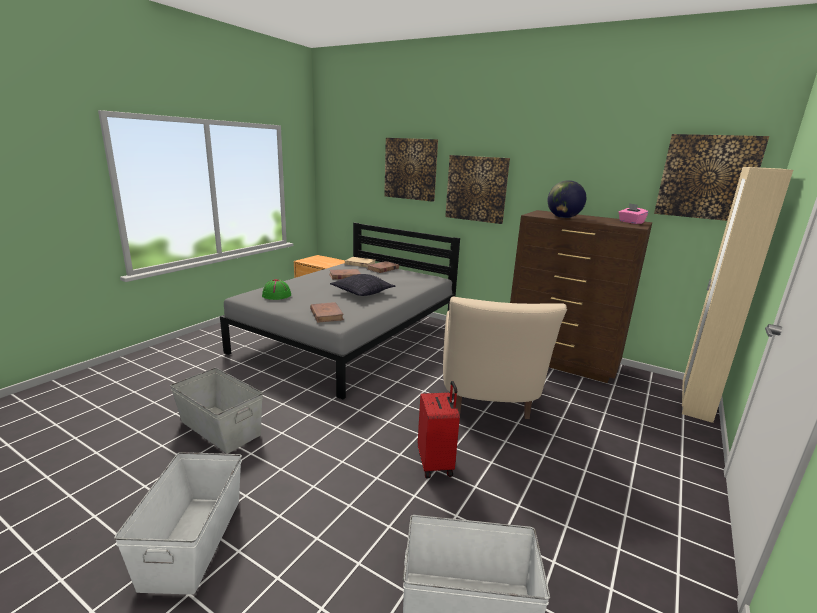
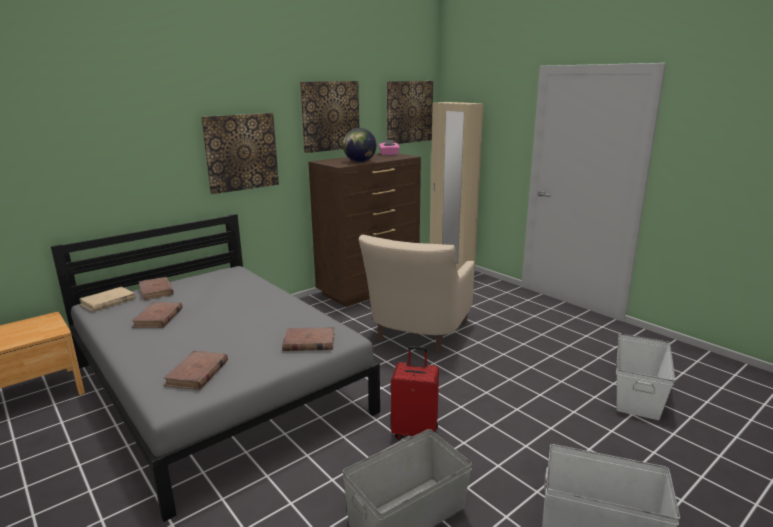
camera: 70 degrees left, 0 degrees up
(277, 295) = (197, 373): green hat -> brown book
(362, 293) = (246, 314): pillow -> none
(410, 169) = (142, 142): picture -> picture (330, 116)
(436, 464) = (502, 377): red suitcase -> red suitcase (415, 432)
(489, 400) = (417, 334): beige armchair -> beige armchair turned 90 degrees clockwise

